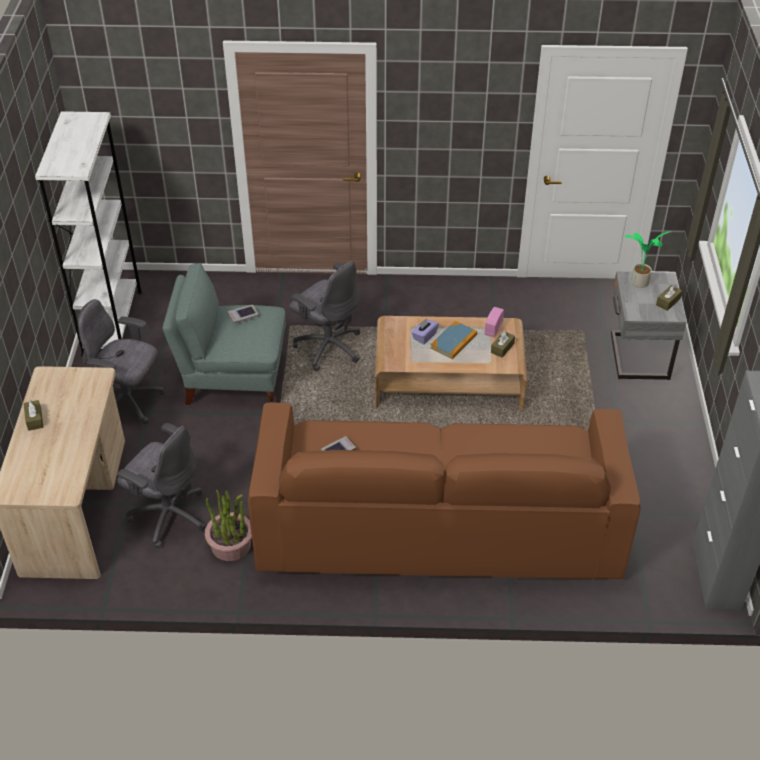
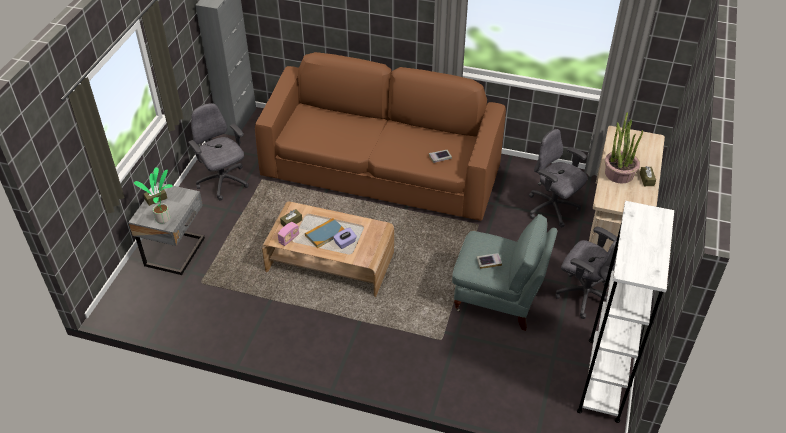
camera: 165 degrees left, 0 degrees up
(231, 545) = (513, 184): potted plant -> potted plant (619, 173)
(328, 346) = (414, 312): grey office chair -> grey office chair (223, 182)

